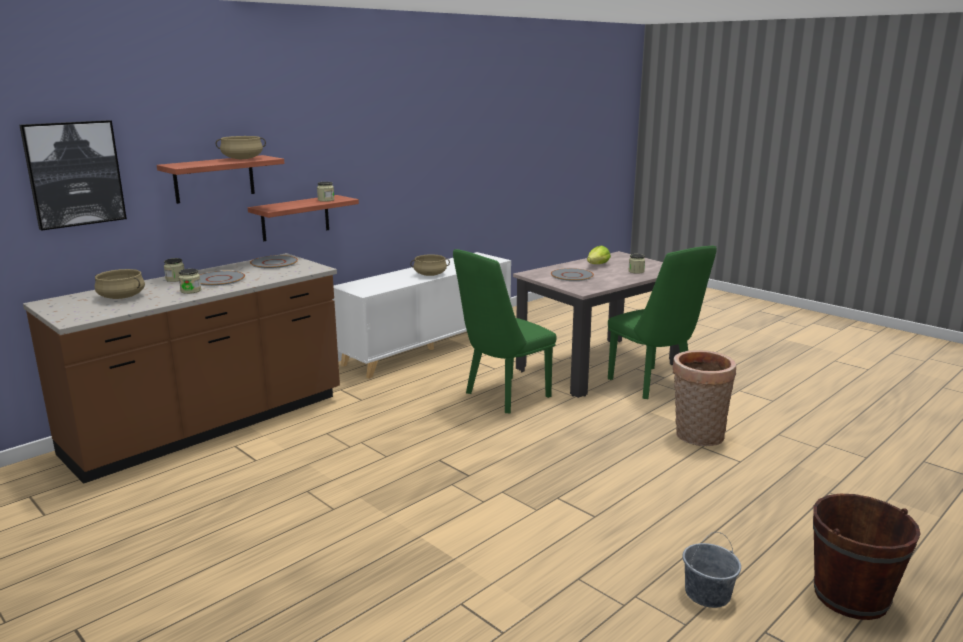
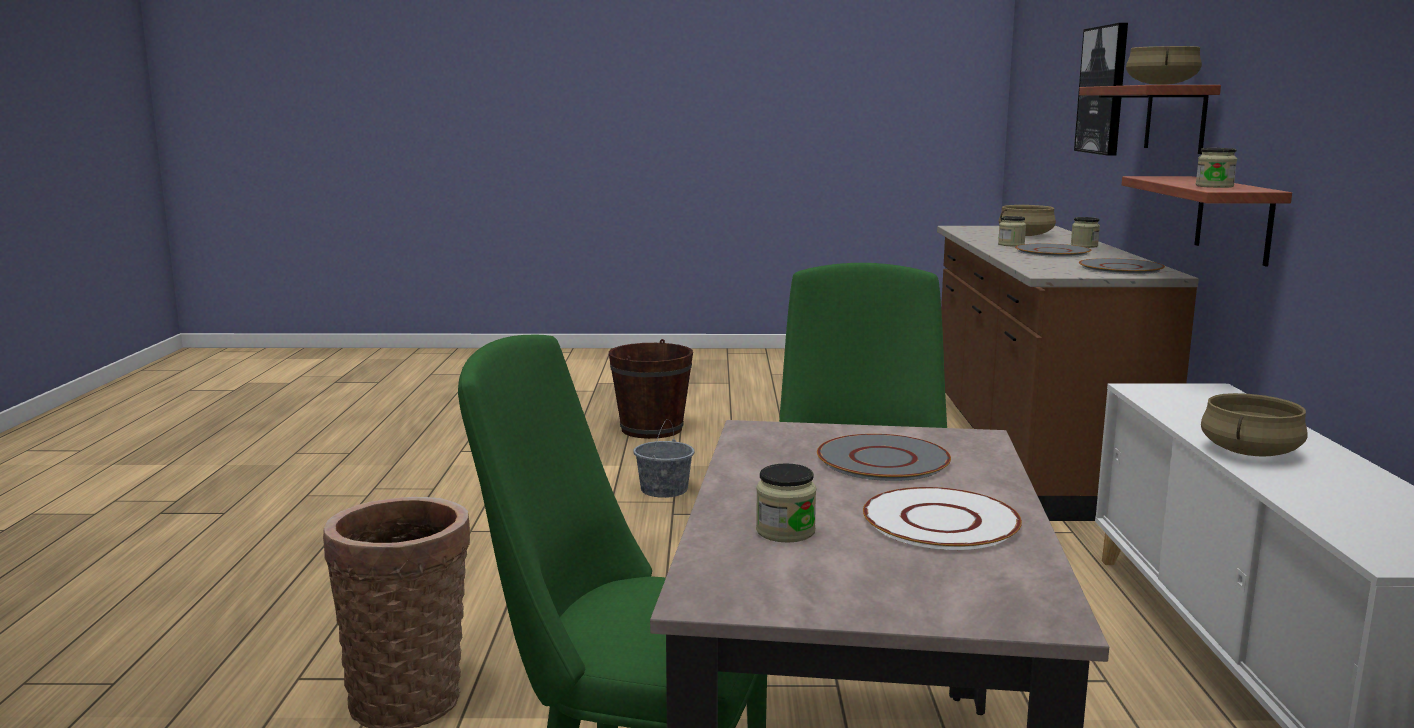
camera: 135 degrees right, 5 degrees down
(597, 265) = (940, 522): lettuce -> white plate
(707, 593) = (293, 517): grey bucket -> grey bucket (664, 490)
(850, 596) = (118, 563): brown bucket -> brown bucket (651, 429)

